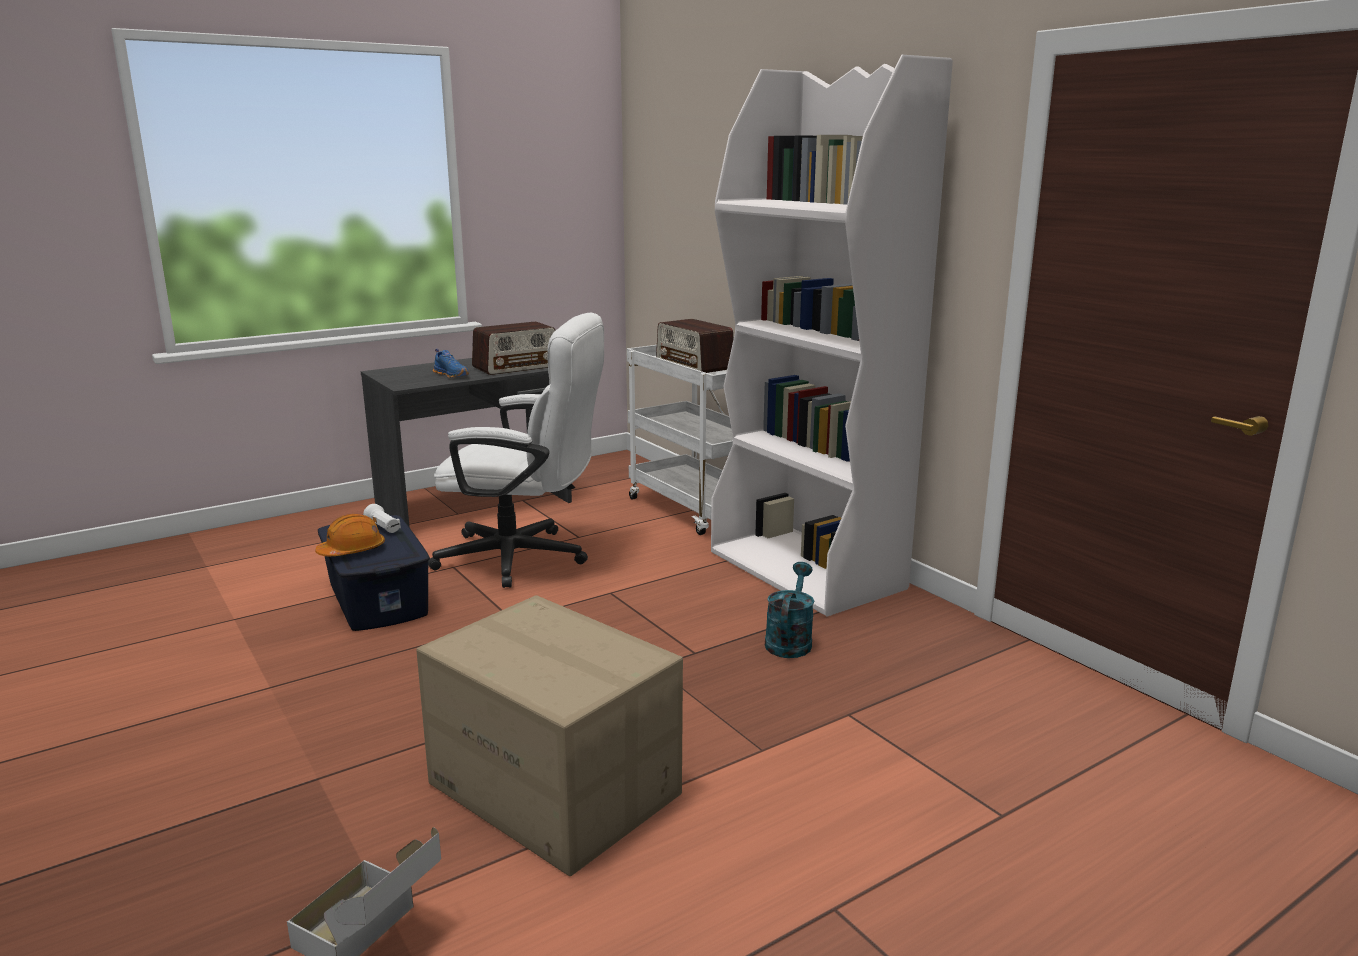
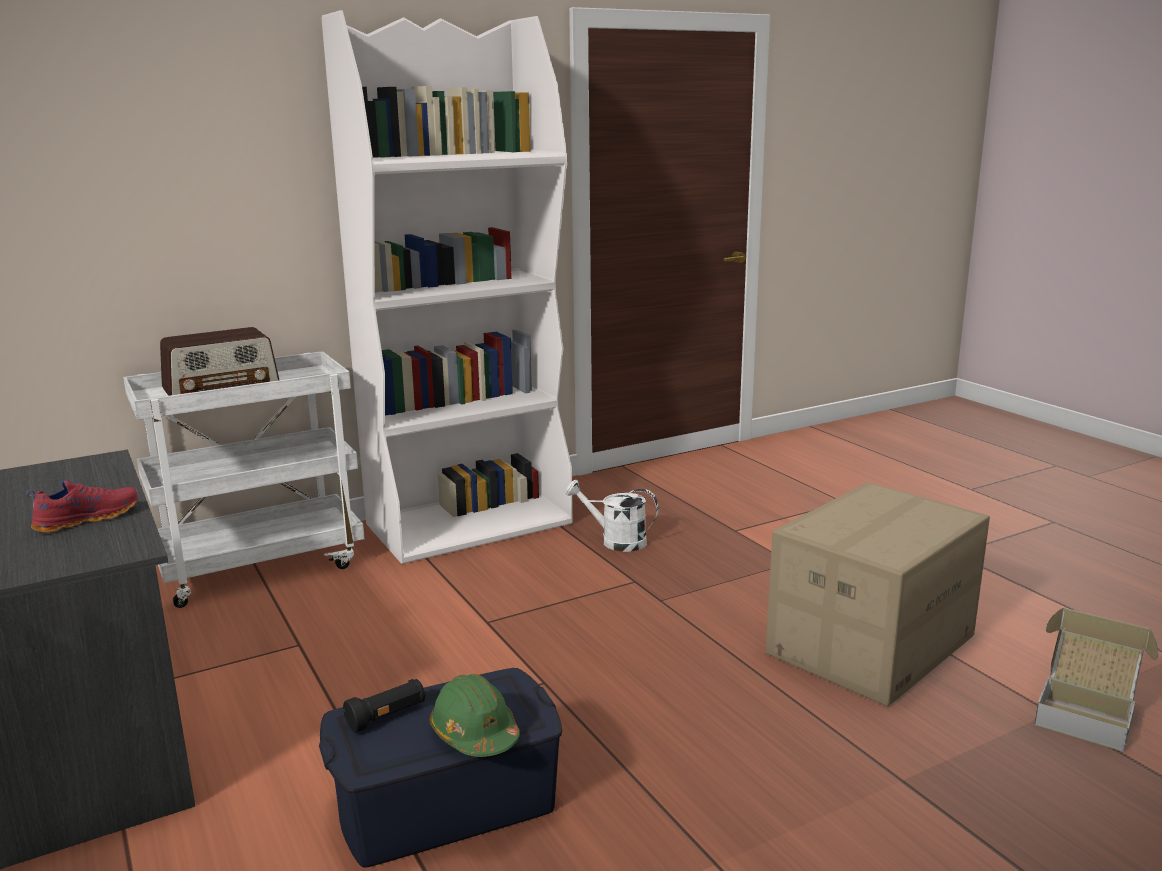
camera: 85 degrees left, 0 degrees up
(352, 551) = (474, 733): orange hard hat -> green hard hat
(383, 528) = (387, 717): white flashlight -> black flashlight
(452, 375) = (87, 519): blue shoe -> red shoe
(516, 367) = (80, 478): radio -> none
(525, 558) = (355, 682): white office chair -> none
(789, 641) = (615, 541): turquoise watering can -> white watering can

